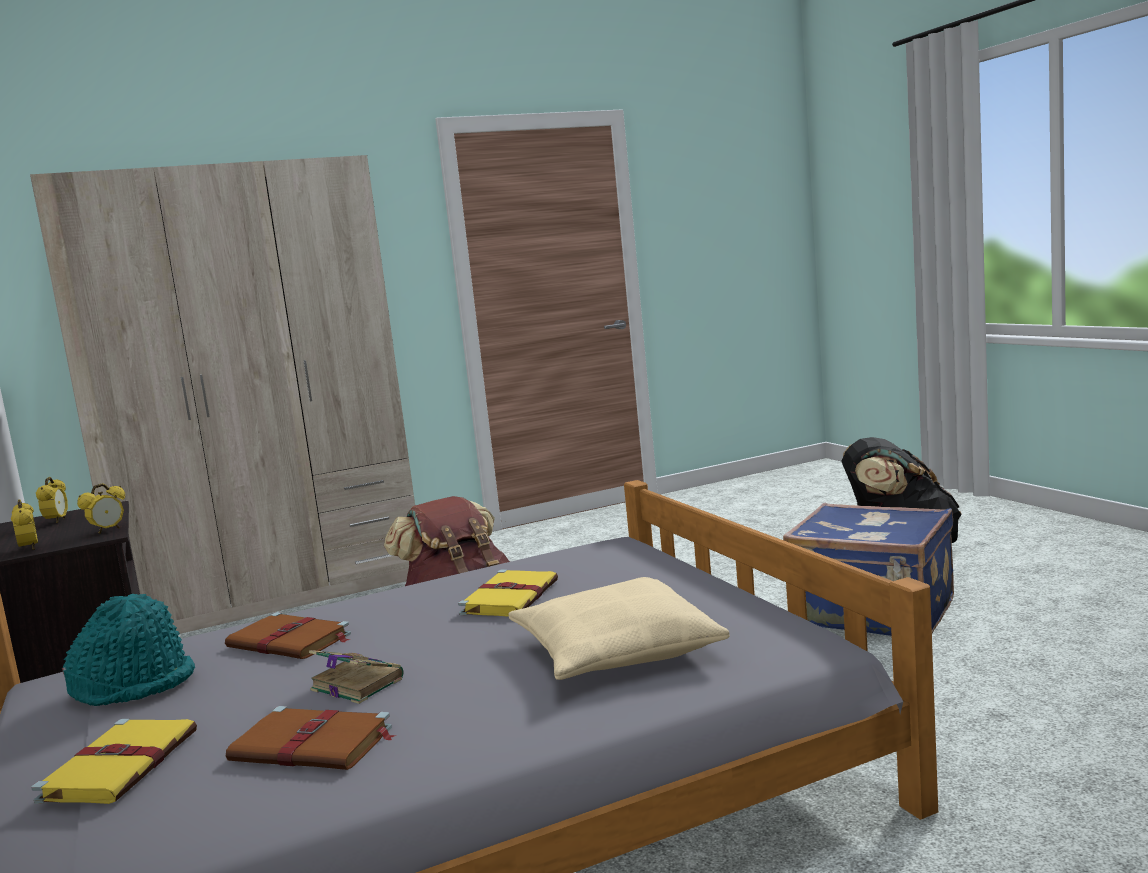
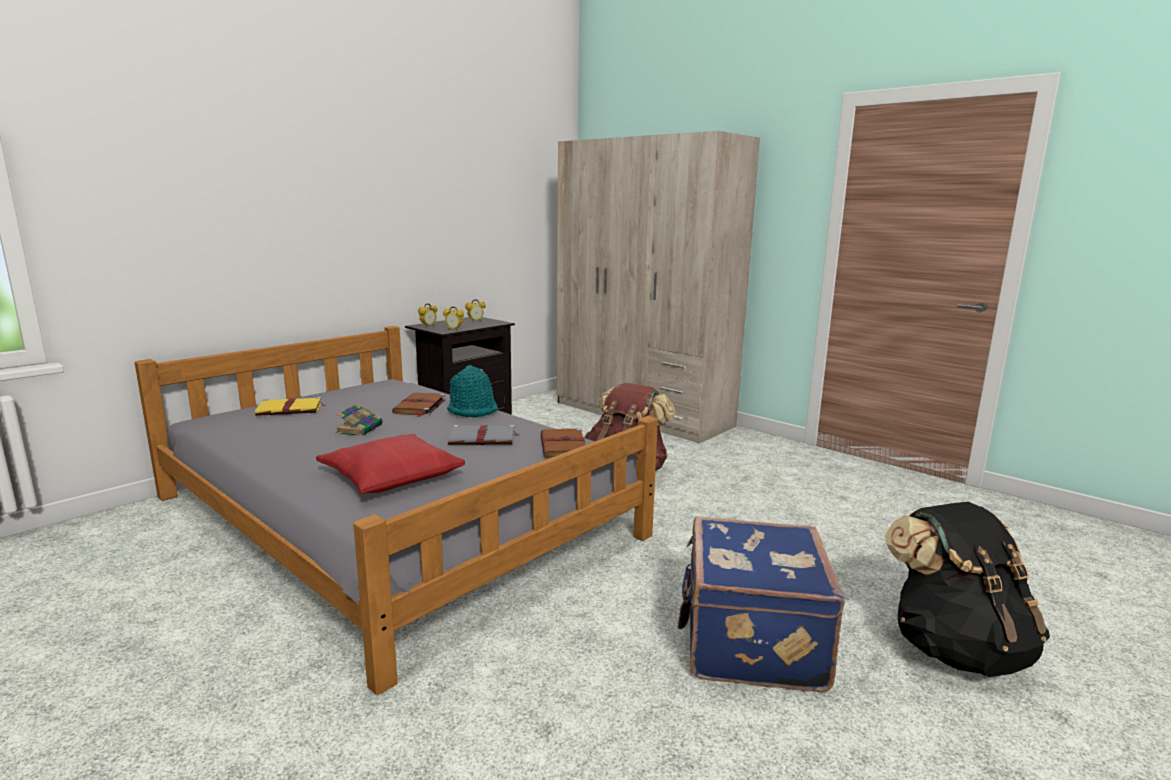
camera: 65 degrees right, 5 degrees up
(135, 685) = (372, 393): turquoise hat -> turquoise hat (473, 410)
(314, 745) = (293, 434): brown book -> brown book (563, 447)
(511, 597) = (483, 438): yellow book -> grey book
(615, 650) = (391, 476): beige pillow -> red pillow

